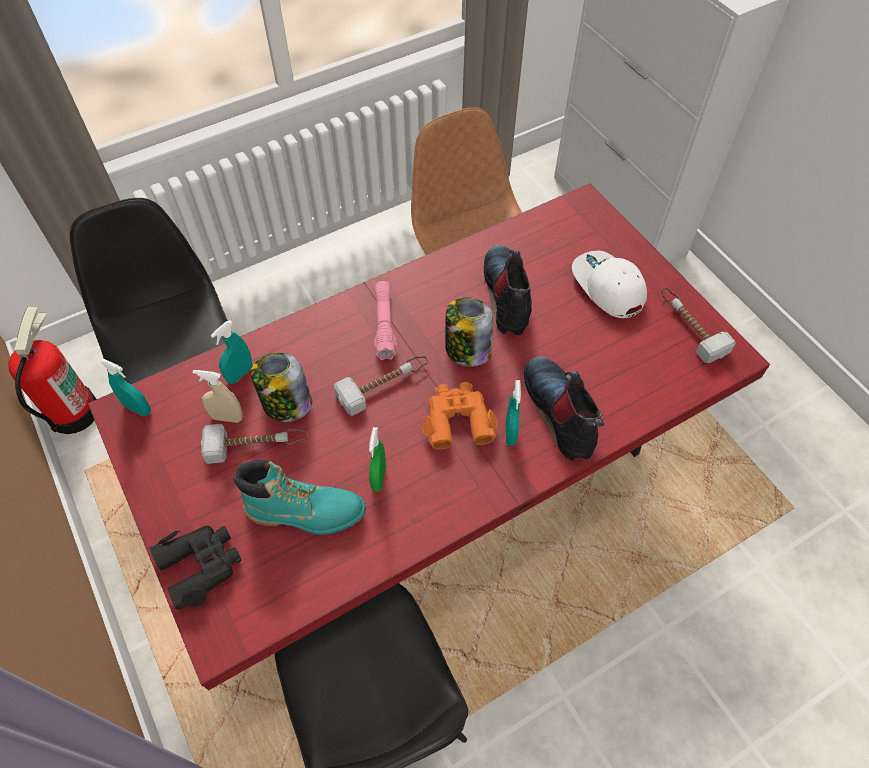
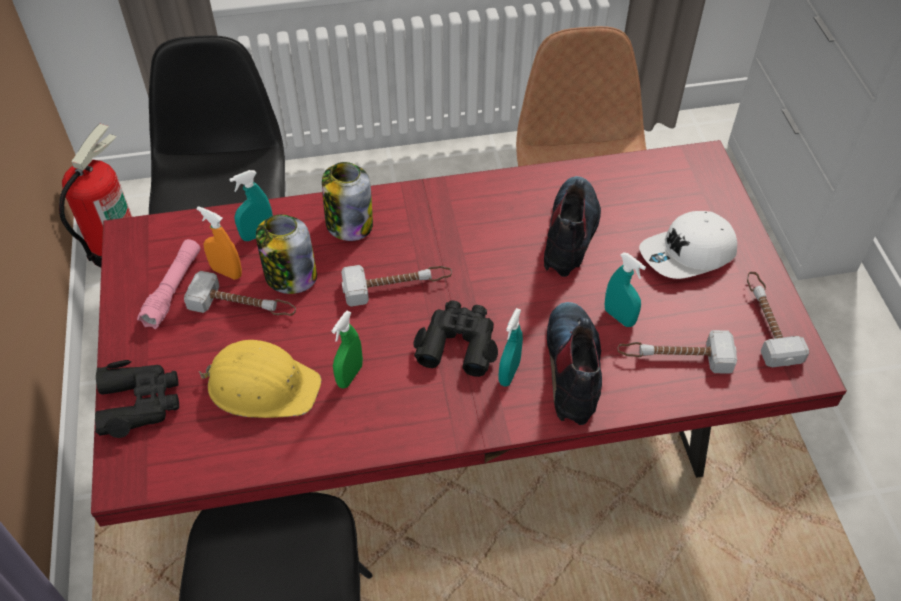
camera: 20 degrees right, 5 degrees down
(138, 408) = (146, 239): turquoise spray bottle -> turquoise spray bottle (619, 317)
(227, 417) = (226, 272): beige spray bottle -> orange spray bottle
(306, 512) = (262, 385): turquoise boot -> yellow hard hat
(384, 325) = (424, 227): pink flashlight -> pink flashlight (173, 289)
(457, 419) = (458, 343): orange binoculars -> black binoculars
(467, 349) = (500, 275): jar -> jar (348, 223)
(607, 287) = (688, 254): white cap -> white cap turned 105 degrees counterclockwise
(633, 377) = (674, 357): none -> hammer

